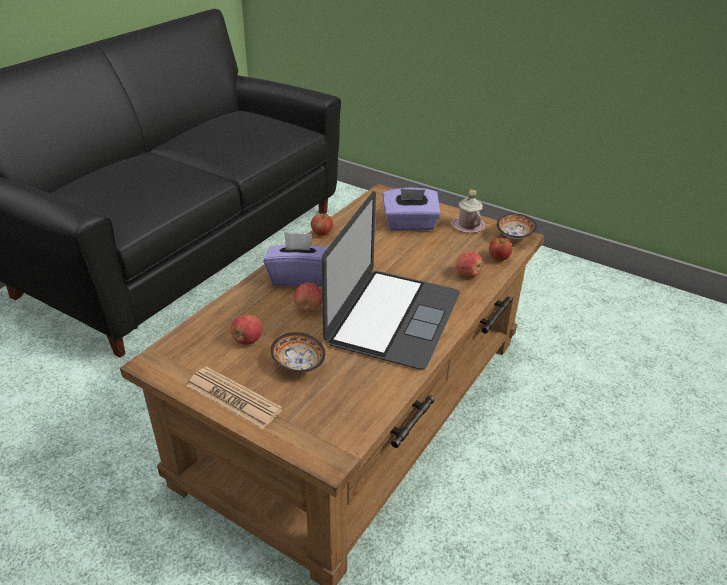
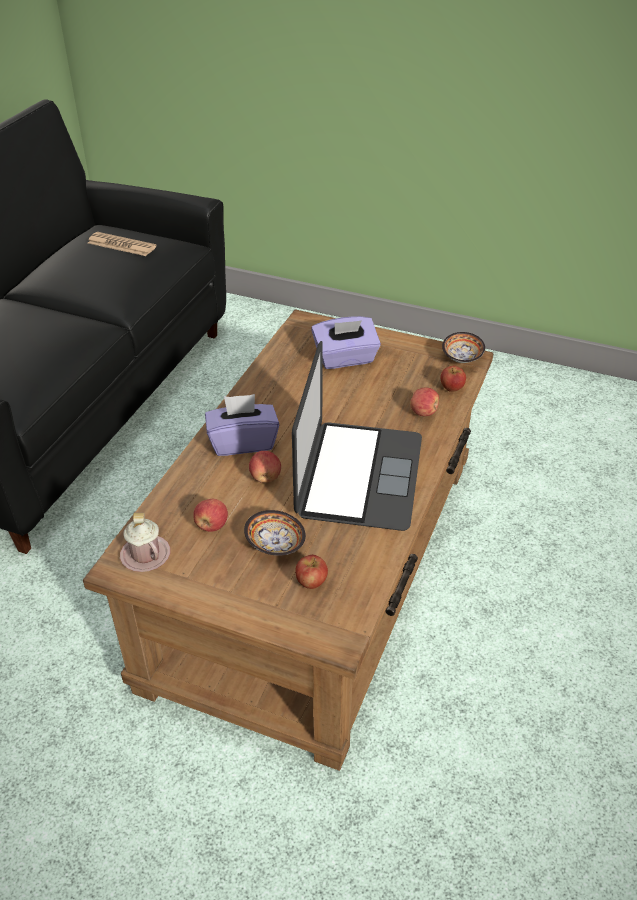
camera: 10 degrees left, 5 degrees up
(233, 398) = (219, 593): newspaper -> newspaper (121, 245)
(322, 233) = (251, 383): apple -> apple (311, 582)
(467, 226) = (409, 352): pink mug -> pink mug (145, 555)

